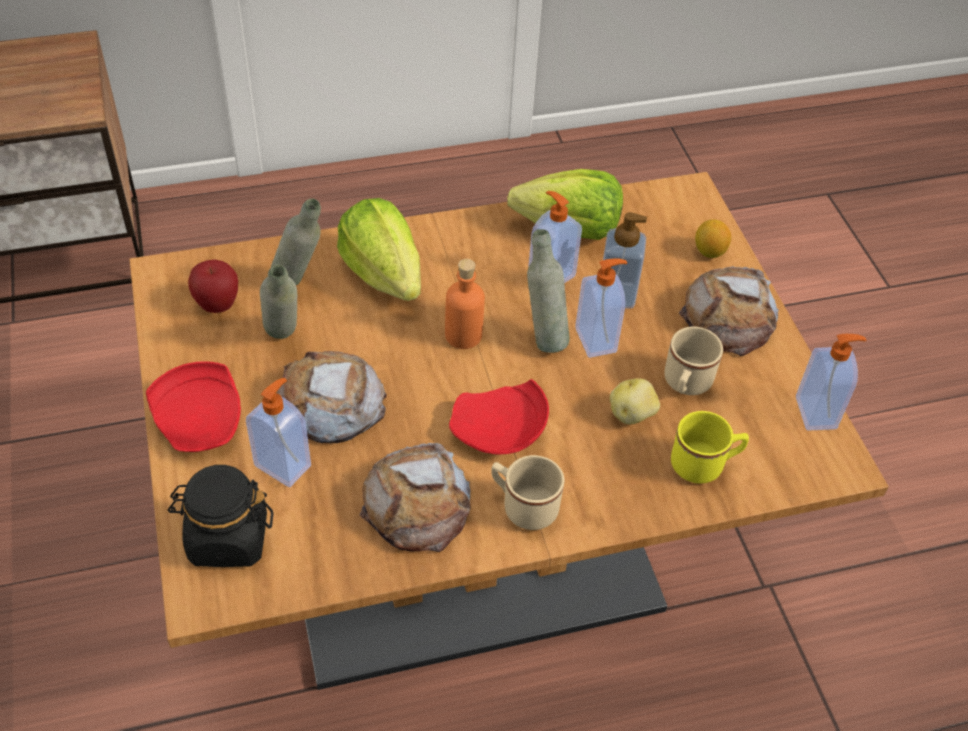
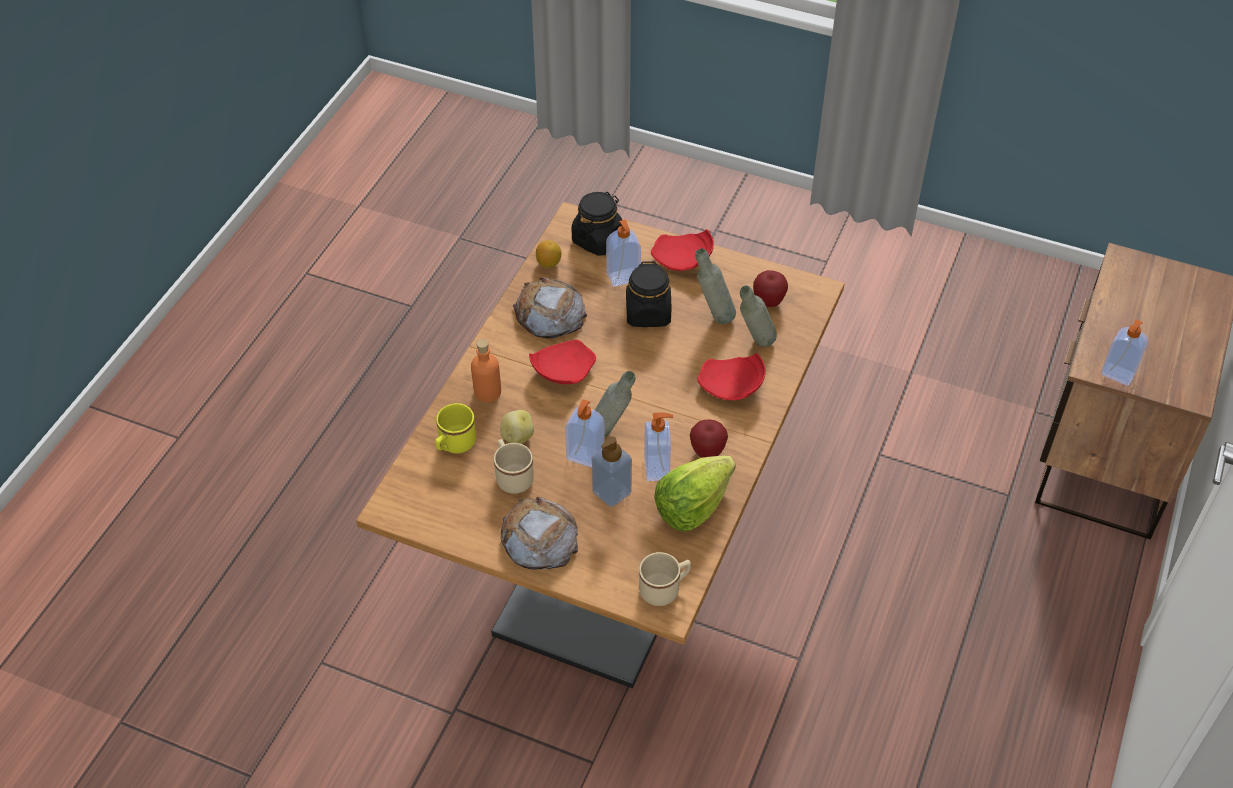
camera: 130 degrees right, 0 degrees up
(330, 404) = (648, 313): bread -> black jar
(383, 274) = (731, 387): lettuce -> red plate
(463, 335) = (647, 396): orange bottle -> orange bottle (487, 392)
(492, 251) = (707, 452): none -> apple
(523, 506) = (507, 353): beige mug -> beige mug (665, 589)
(709, 252) = (603, 573): lemon -> lemon (548, 263)
(817, 413) = (431, 526): soap dispenser -> soap dispenser (1117, 374)

